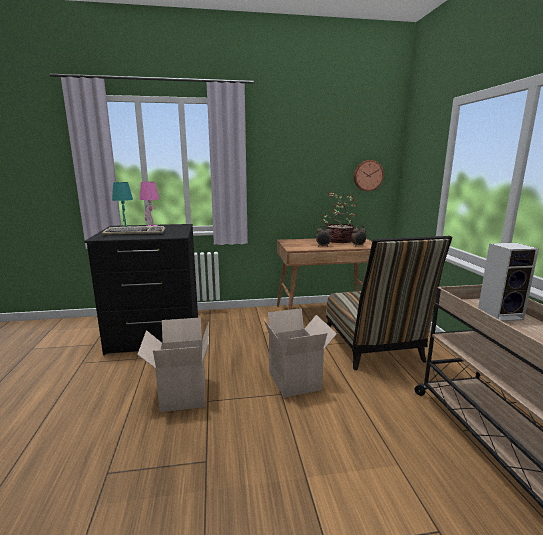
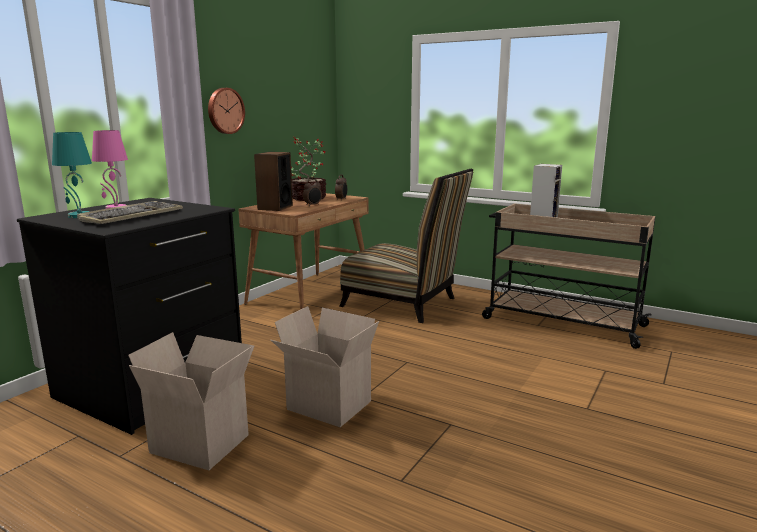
camera: 50 degrees left, 0 degrees up
(296, 243) = (275, 207): none -> speaker
(296, 380) = (398, 349): cardboard box -> cardboard box (203, 442)
(367, 175) = (312, 116): wall clock -> wall clock (225, 111)

